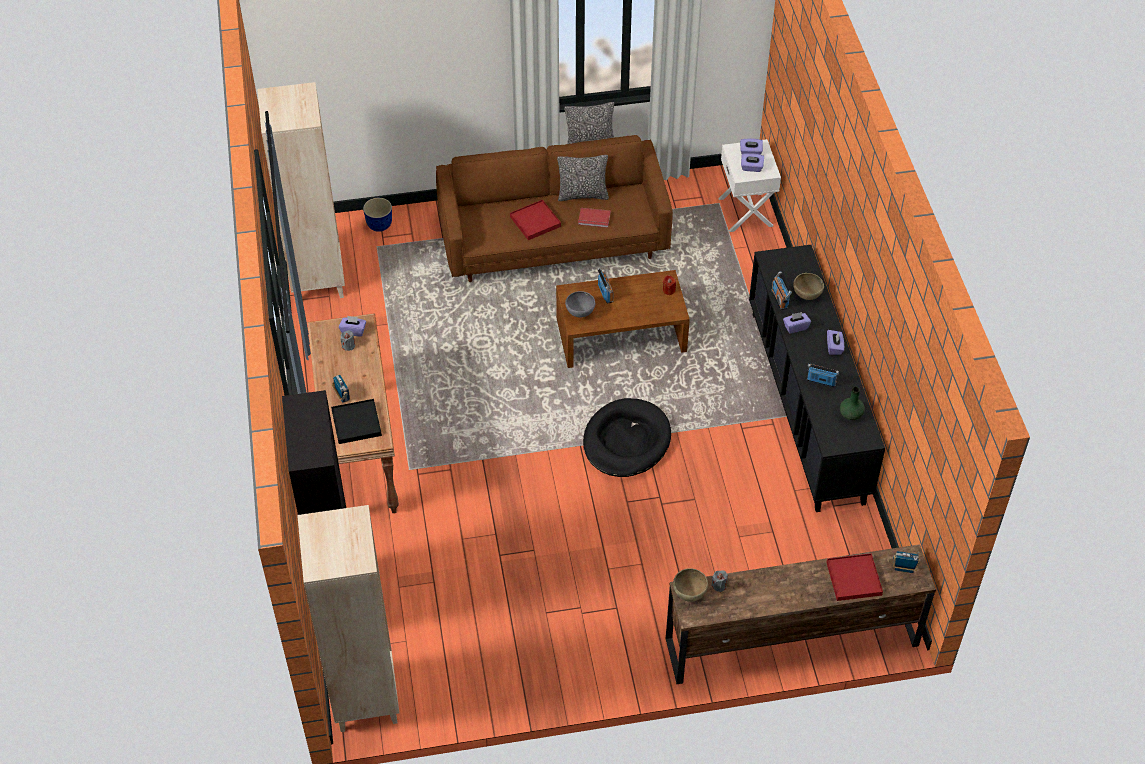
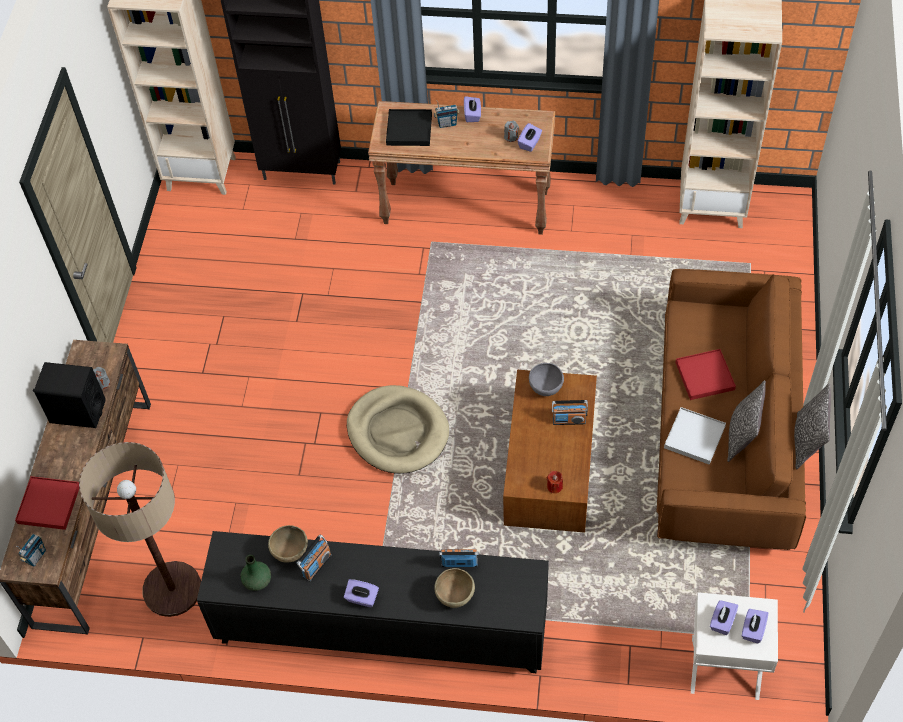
camera: 110 degrees right, 5 degrees up
(379, 226) = (783, 271): planter -> none
(594, 219) = (694, 437): red book -> white tray
(626, 441) = (398, 432): black dog bed -> beige dog bed
(689, 593) = (106, 356): brown bowl -> brown bowl (290, 552)
(756, 593) = (77, 411): none -> black speaker
(795, 327) = (408, 566): purple tissue box -> purple tissue box (472, 115)
(837, 555) = (172, 589): none -> floor lamp

